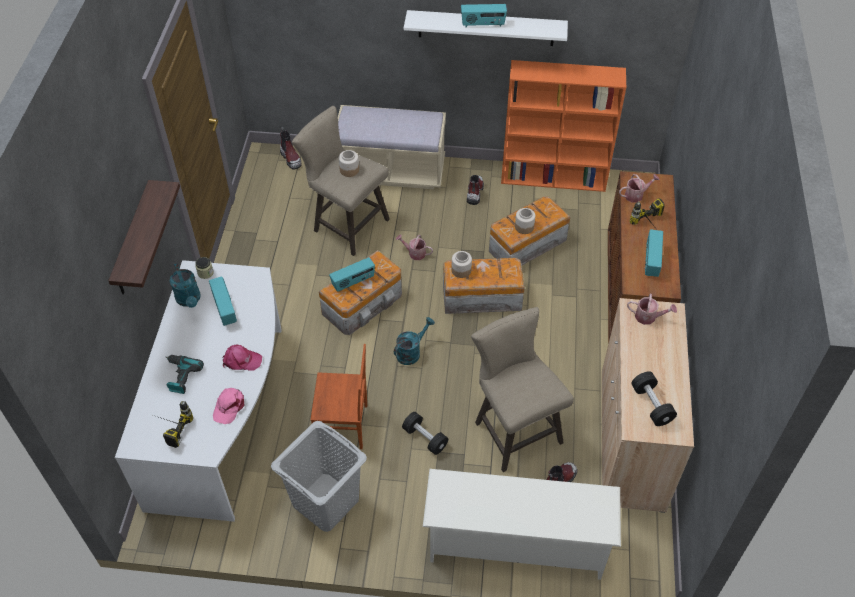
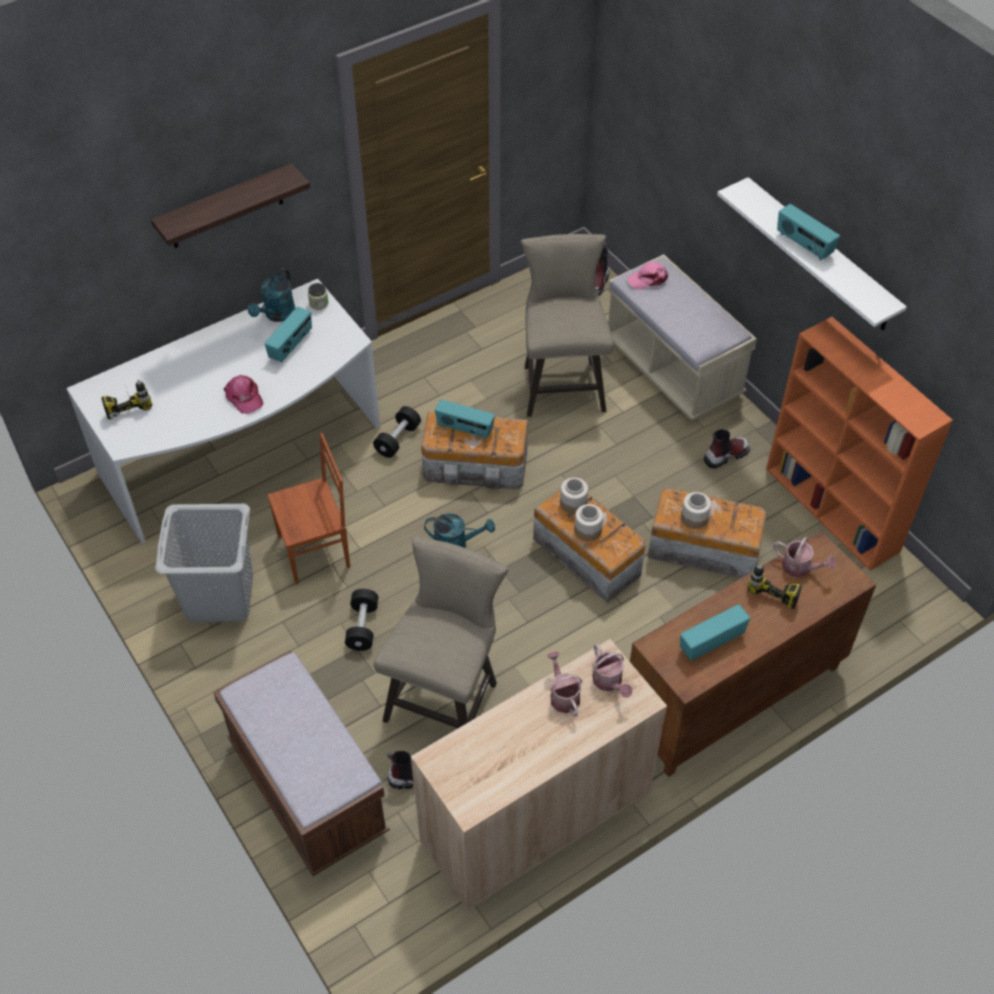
camera: 50 degrees right, 0 degrees up
(180, 376) = (187, 369): power drill -> none
(229, 406) = (185, 424): pink cap -> pink cap (648, 279)
(343, 426) = (315, 552): brown chair -> brown chair turned 75 degrees counterclockwise
(349, 170) = (568, 315): jar -> jar (587, 530)
(414, 253) = (585, 462): watering can -> watering can (563, 695)
(516, 543) = (307, 788): white shoe rack -> brown bench
(651, 405) = (484, 757): black dumbbell -> black dumbbell (397, 439)

